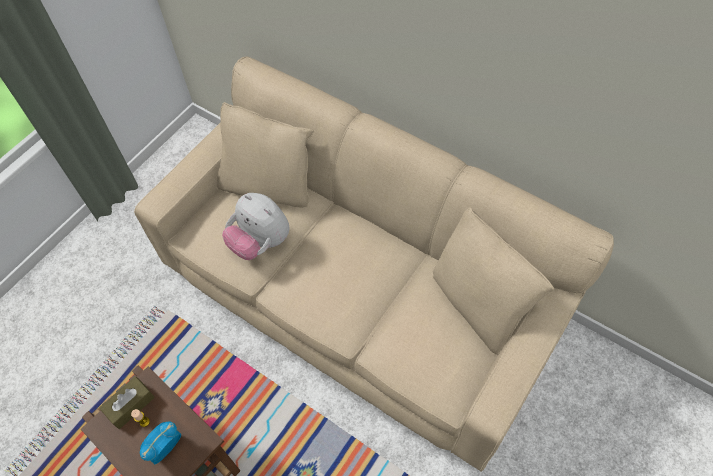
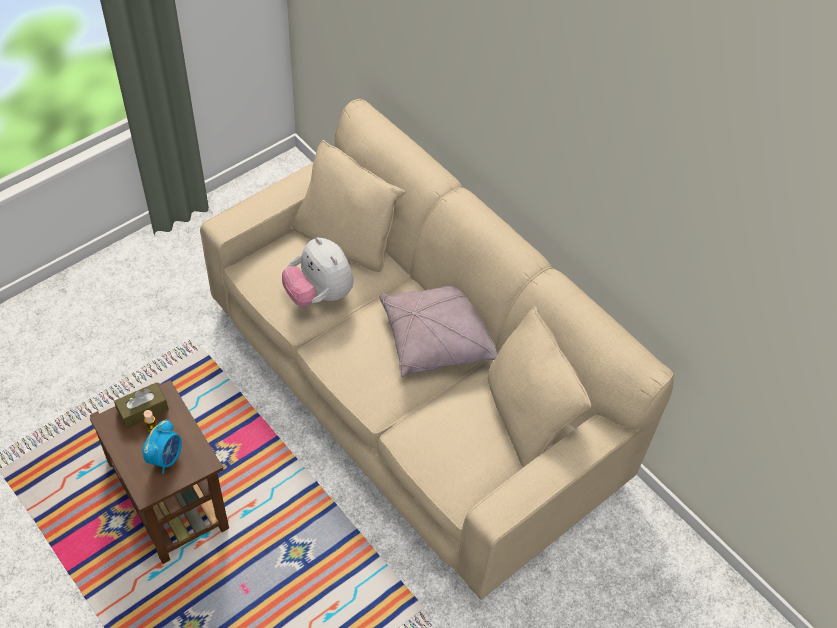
camera: 10 degrees right, 5 degrees down
(166, 447) = (166, 458): alarm clock -> alarm clock turned 150 degrees clockwise
(377, 253) = (437, 337): none -> purple pillow

